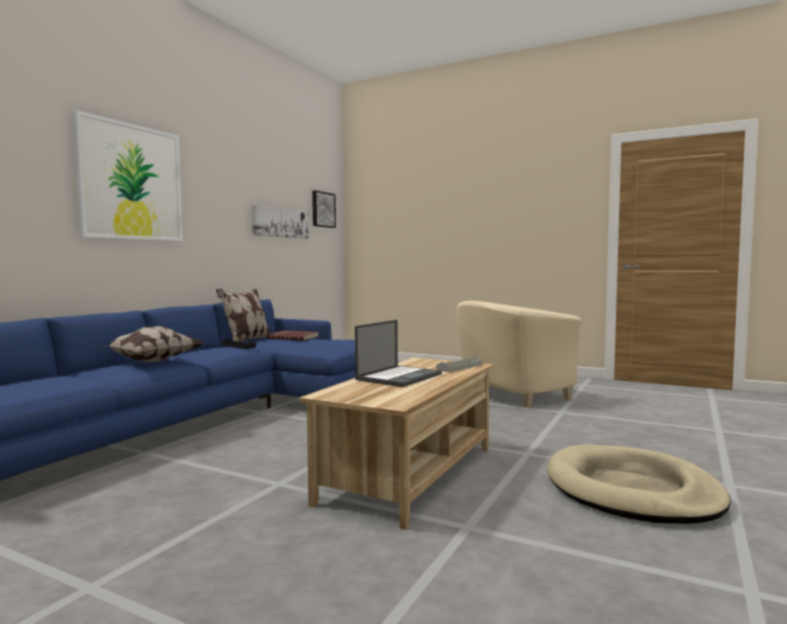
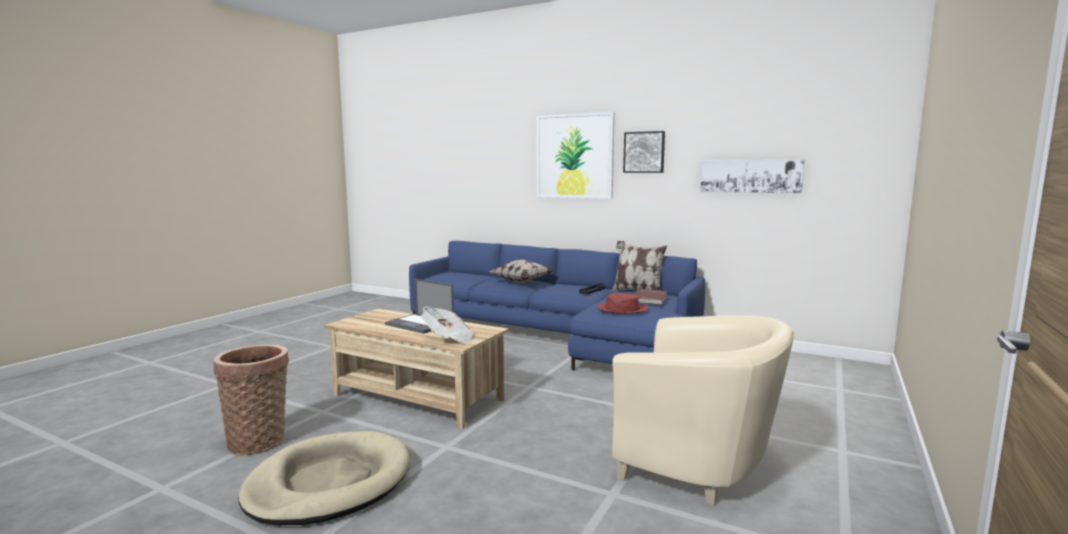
camera: 90 degrees right, 5 degrees up
(322, 209) = (848, 152): picture -> picture (644, 152)
(329, 342) = (622, 309): none -> red hat
(459, 367) = (449, 339): grey tray -> newspaper
(510, 395) = (698, 464): beige armchair -> beige armchair turned 150 degrees clockwise
(580, 554) = (259, 440): none -> basket

